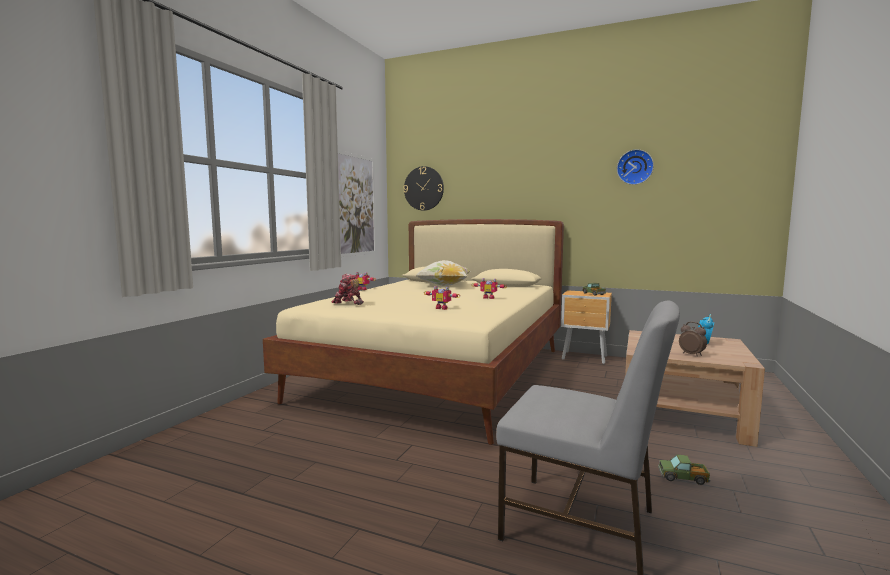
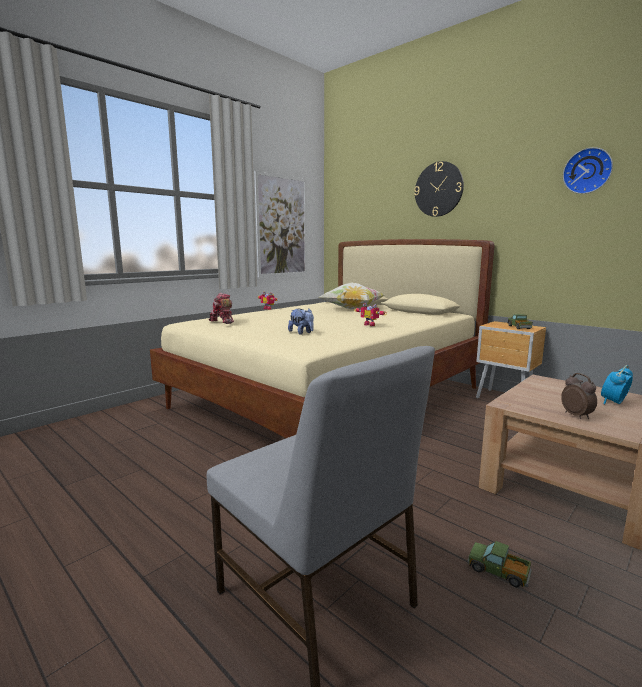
camera: 20 degrees right, 5 degrees up
(423, 188) = (355, 208): wall clock -> wall clock (438, 189)
(442, 308) = (302, 333): toy robot -> plush toy

